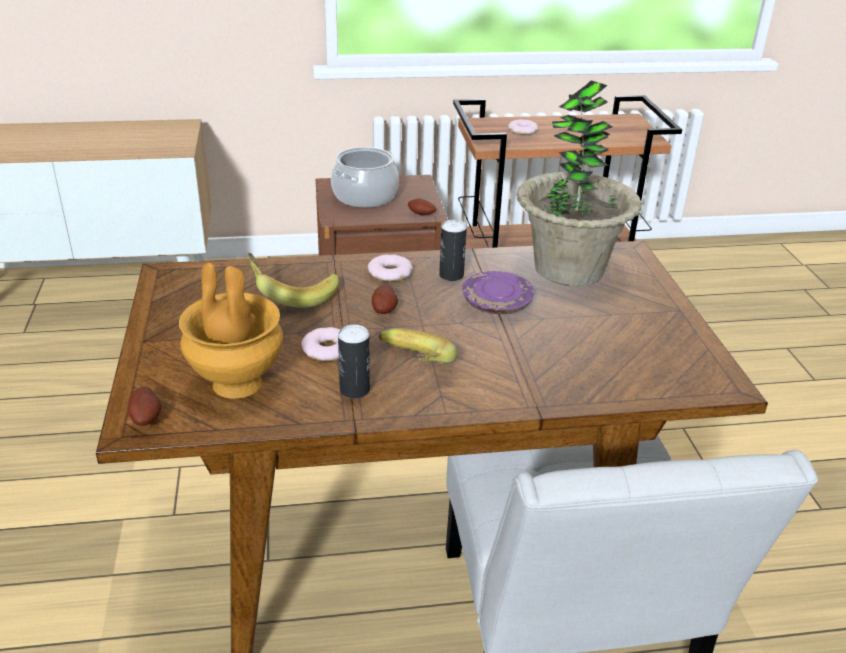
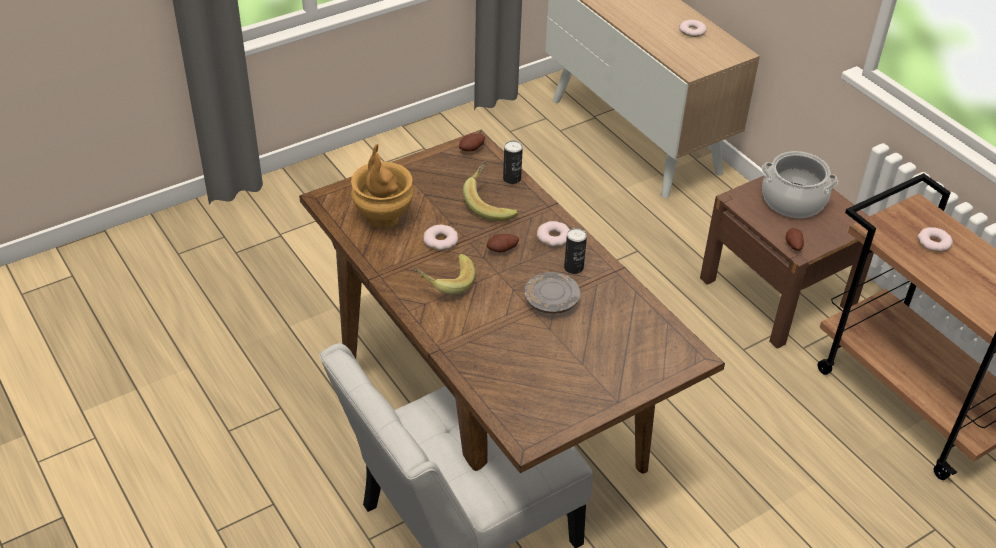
camera: 65 degrees right, 10 degrees up
(120, 131) = (692, 31): none -> donut
(147, 418) = (334, 199): potato -> potato (472, 149)
(354, 390) = (406, 266): can -> can (512, 179)
(497, 304) = (551, 301): purple plate -> grey plate
(568, 269) = (634, 326): potted plant -> none

